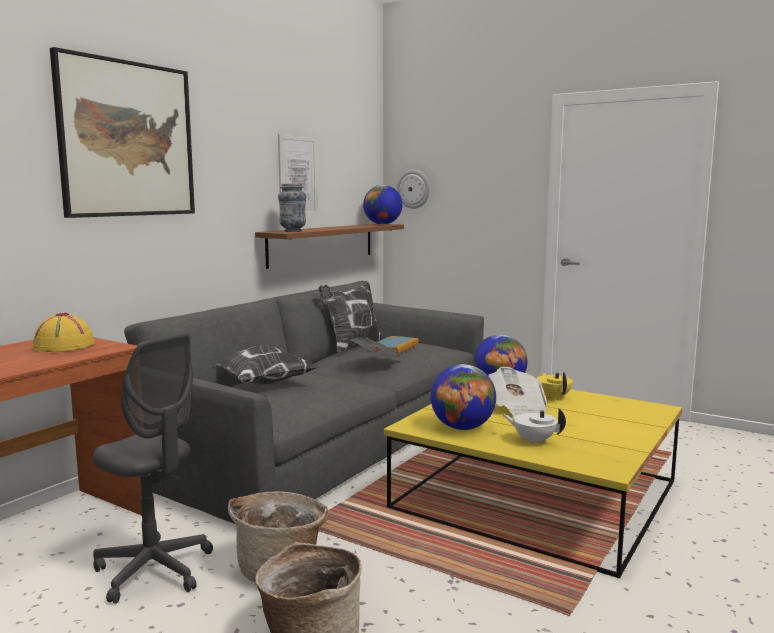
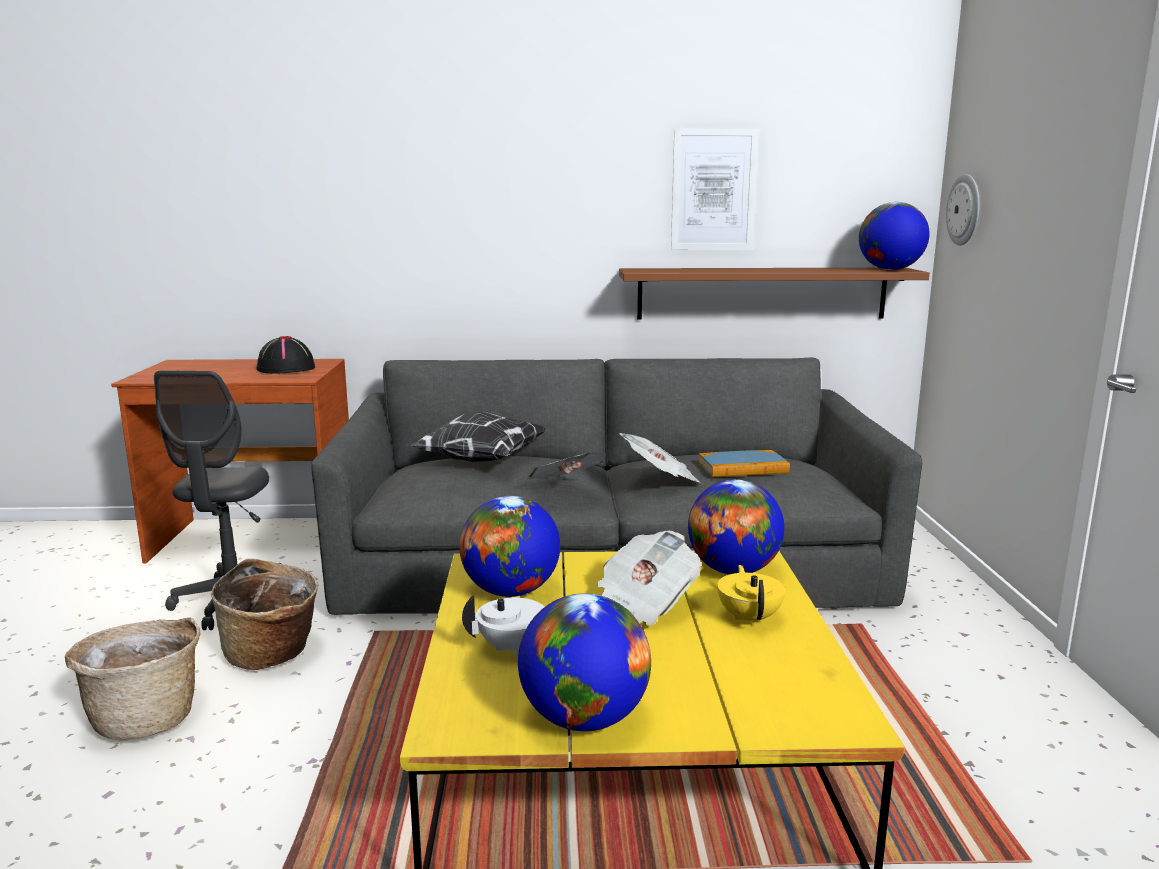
camera: 55 degrees right, 5 degrees up
(63, 346) = (285, 369): yellow hat -> black hat
(127, 139) = (422, 153): picture -> none
(293, 231) = (658, 270): vase -> none
(352, 347) = (709, 451): pillow -> none
(352, 380) = (566, 487): none -> newspaper
(533, 441) = (513, 647): white teapot -> white teapot turned 75 degrees clockwise
(553, 397) = (749, 618): yellow teapot -> yellow teapot turned 45 degrees counterclockwise
(622, 444) = (584, 719): none -> globe

